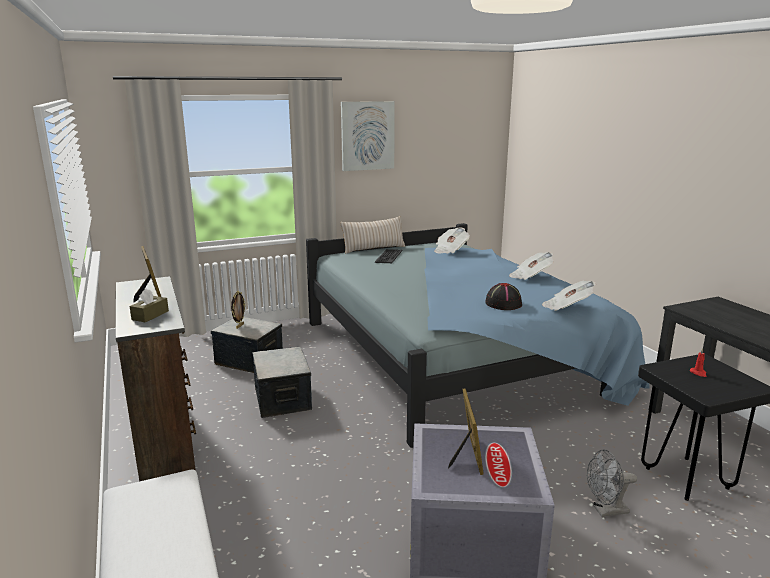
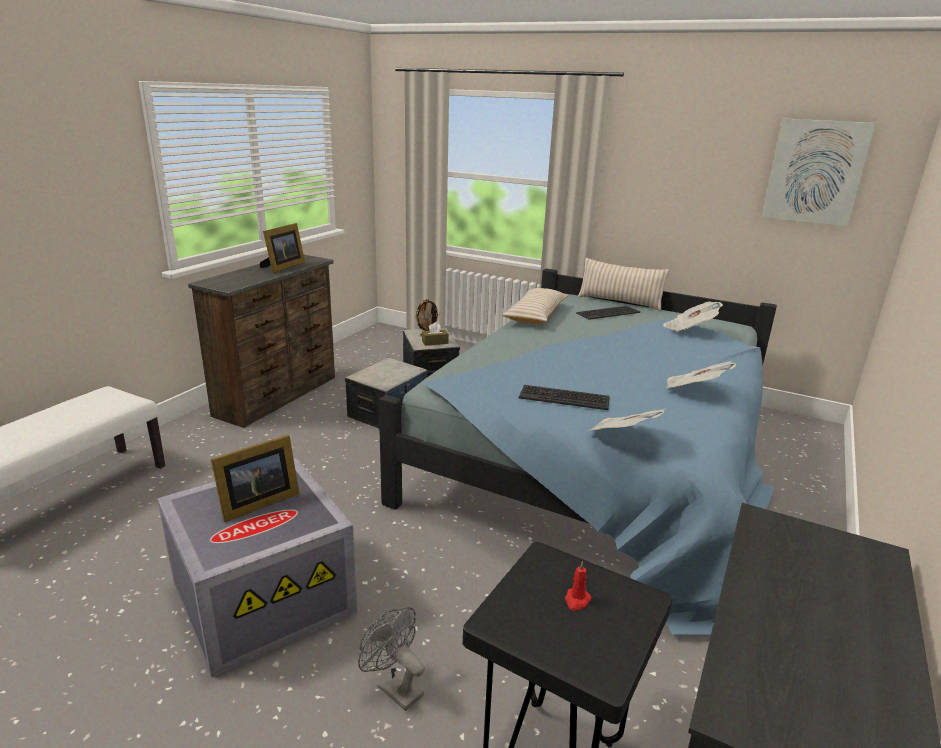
camera: 50 degrees right, 5 degrees up
(150, 315) = (240, 278): brown tissue box -> brown tissue box (435, 342)
(357, 272) = (535, 315): none -> beige pillow
(367, 136) = (657, 154): picture -> picture (815, 172)
(503, 303) = (564, 398): black hat -> keyboard

